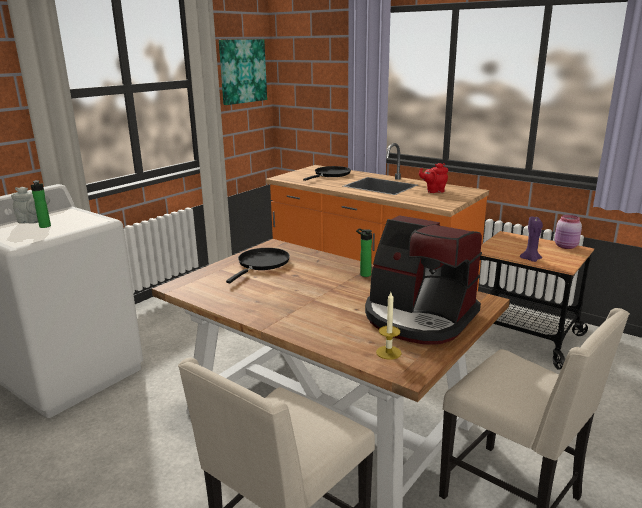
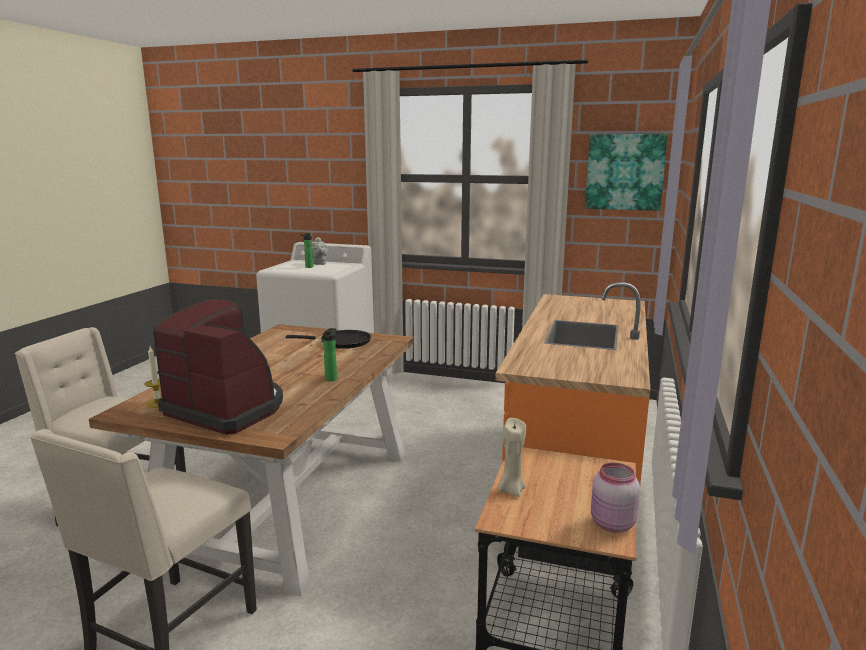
camera: 70 degrees right, 5 degrees down
(331, 175) = (601, 311): black frying pan -> none
(418, 318) = (227, 408): coffee machine -> coffee machine turned 105 degrees clockwise
(433, 191) = (590, 359): red teapot -> none
(531, 259) = (511, 490): purple candle -> beige candle

